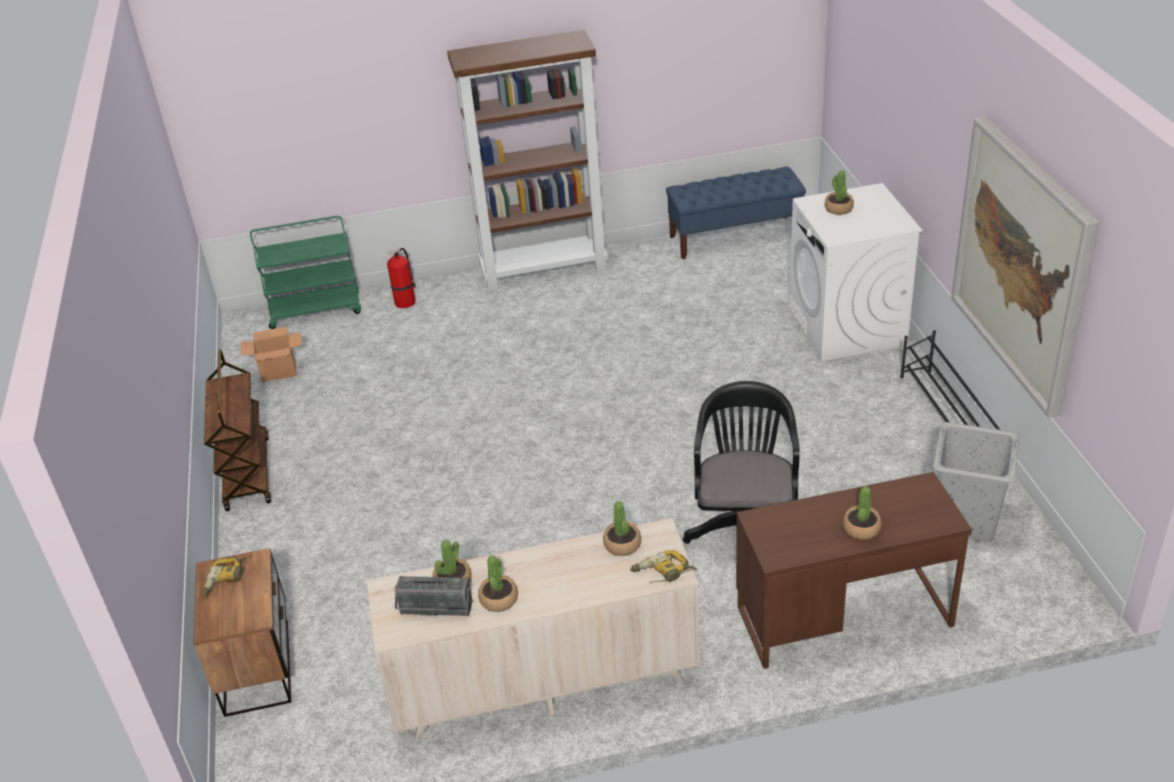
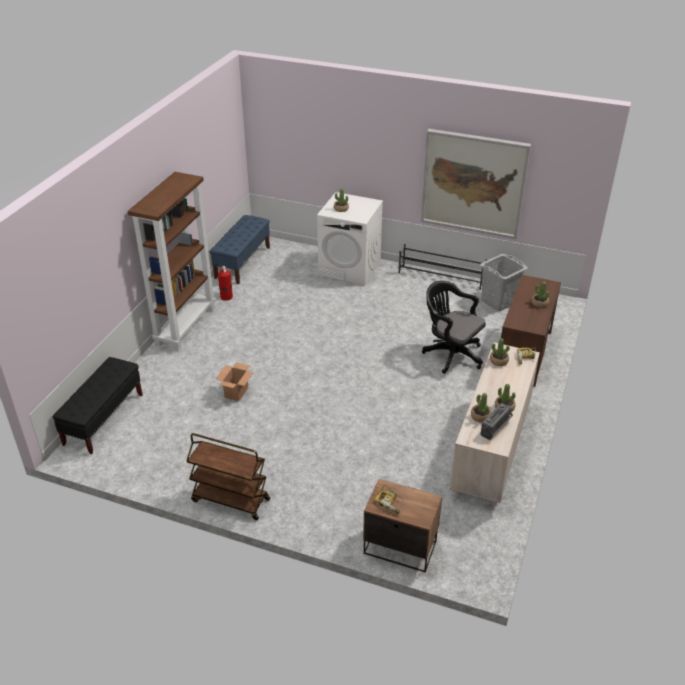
camera: 60 degrees left, 0 degrees up
(279, 371) = (147, 455): cardboard box -> cardboard box (236, 392)
(316, 310) = (104, 419): green cart -> black bench
(405, 301) = (145, 382): fire extinguisher -> fire extinguisher (226, 296)

